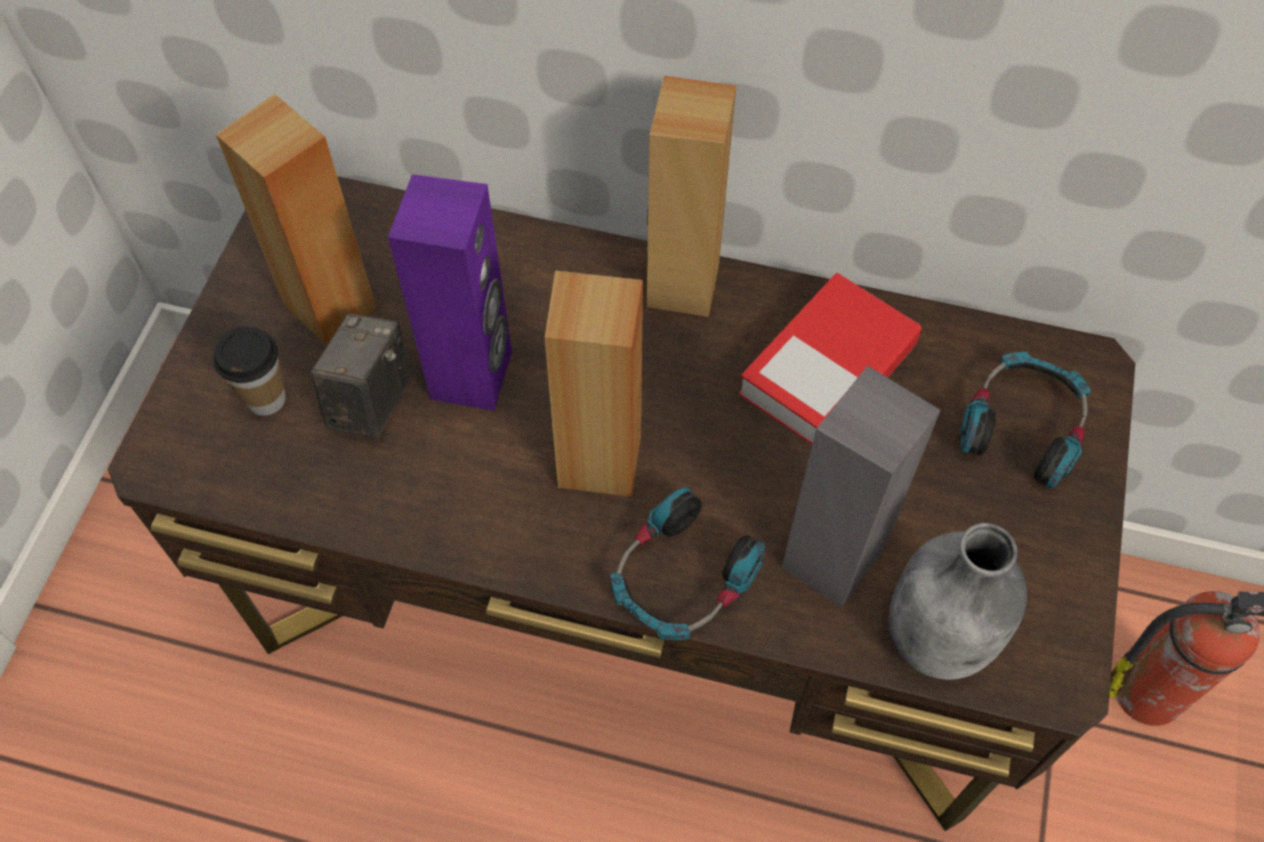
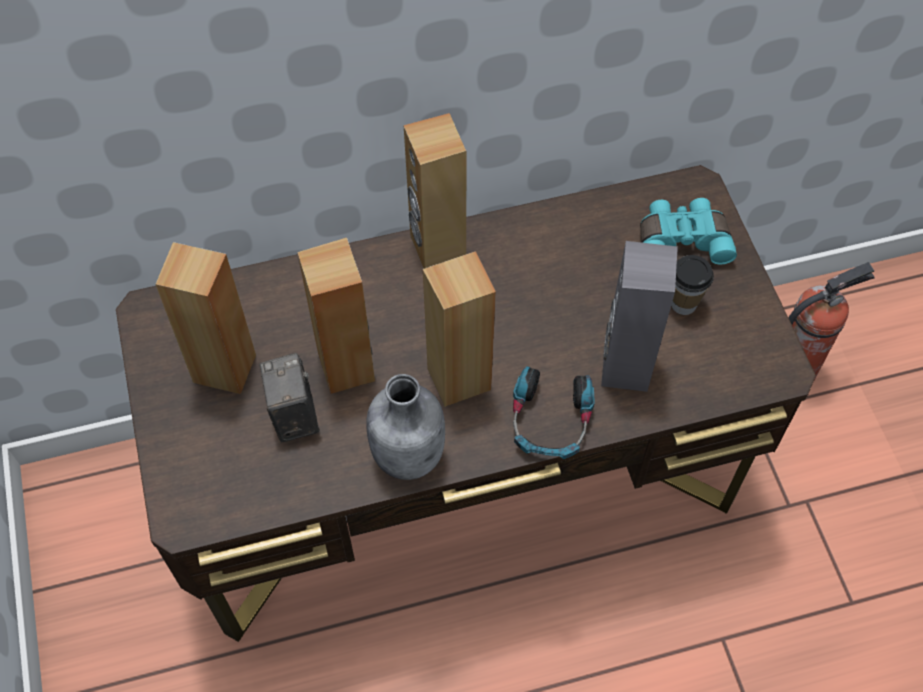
camera: 30 degrees left, 0 degrees up
(266, 399) = (225, 445): cup -> cup (683, 304)
(473, 375) = (347, 366): purple speaker -> brown speaker
(827, 370) = (555, 260): book -> none
(939, 637) = (708, 380): grey bottle -> grey bottle (409, 454)
(1022, 426) = (682, 240): headphones -> turquoise binoculars

